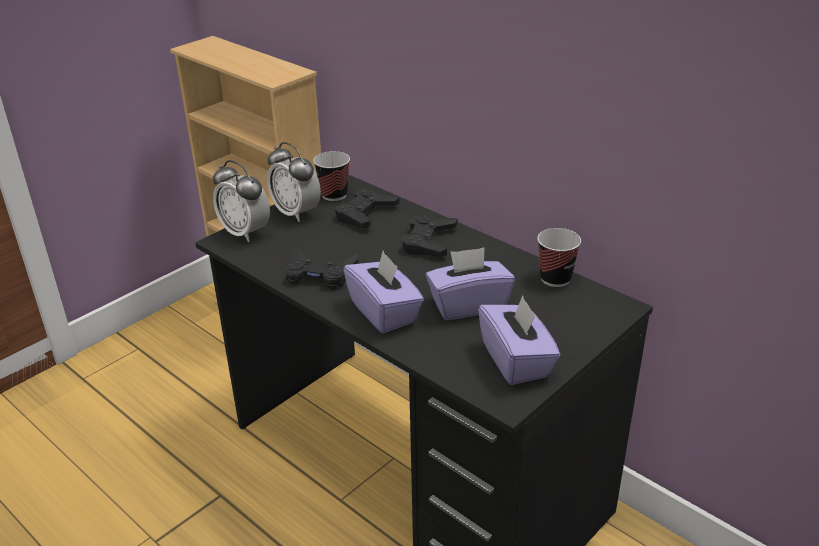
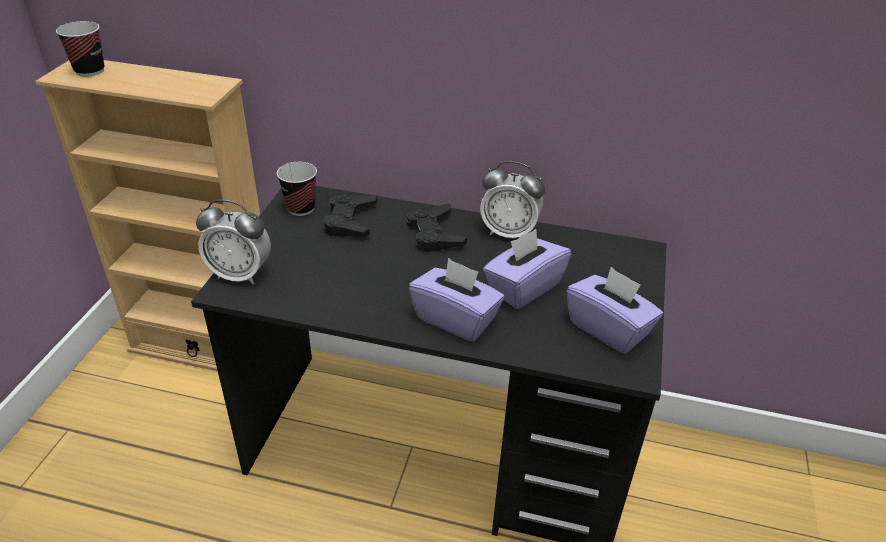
camera: 30 degrees left, 5 degrees up
(296, 213) = (277, 238): alarm clock -> alarm clock (509, 232)
(320, 274) = (359, 298): black game controller -> none
(555, 279) = (573, 239): cup -> cup (90, 71)

